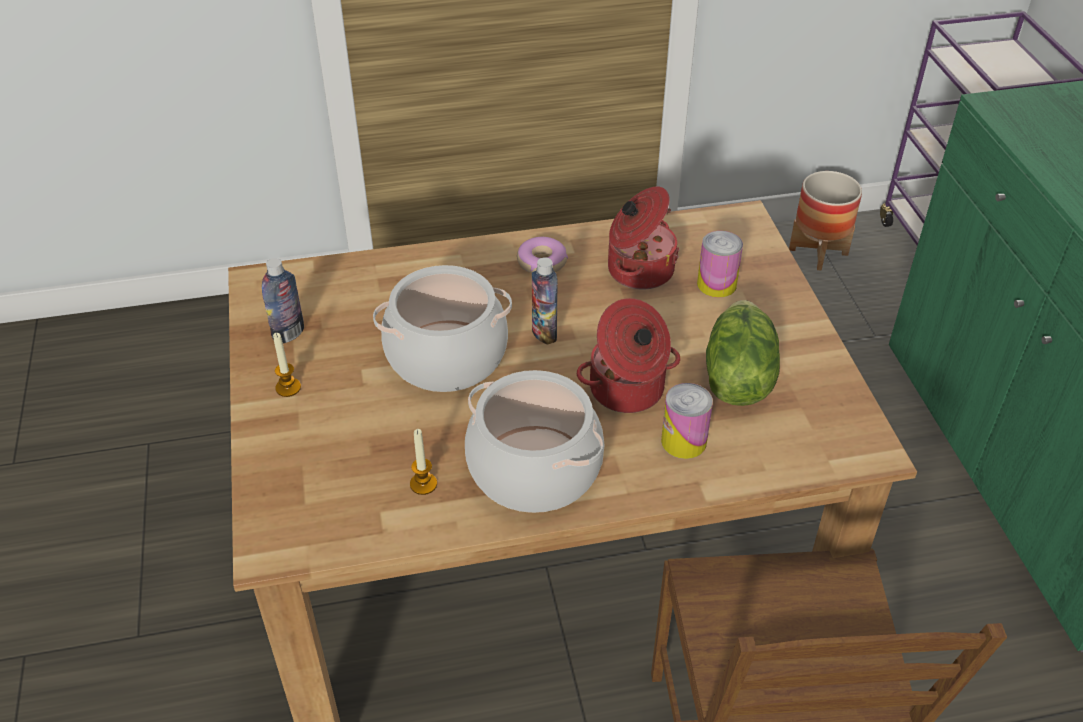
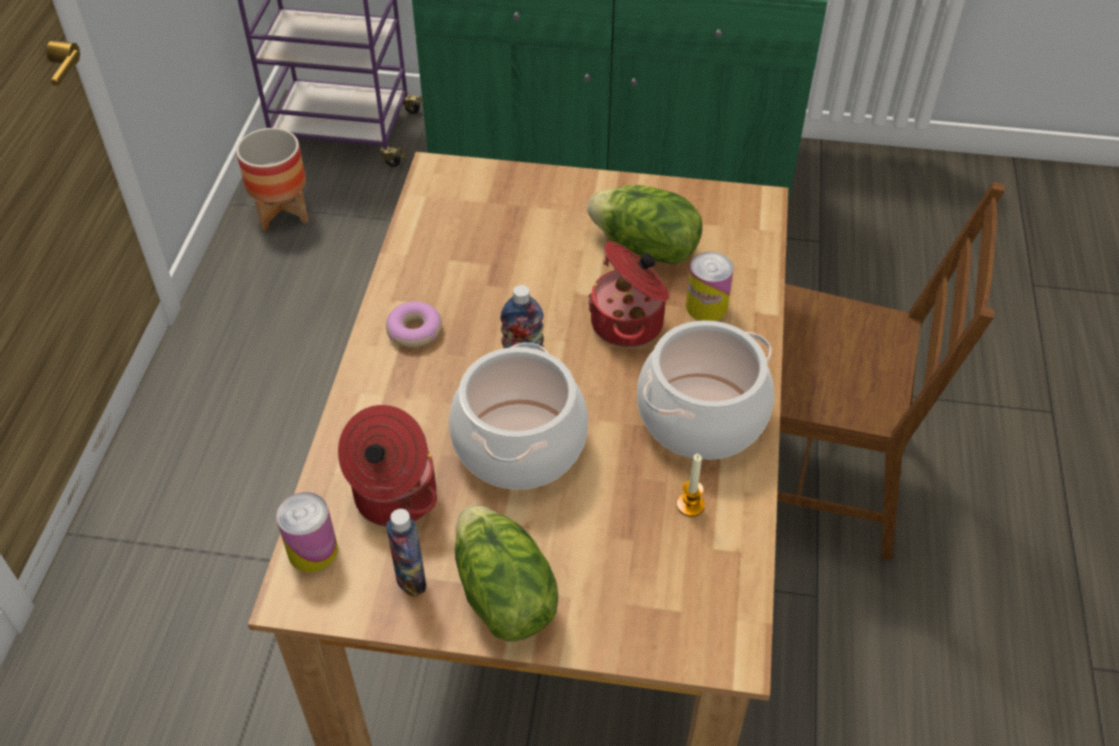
camera: 70 degrees left, 5 degrees up
(288, 388) = (502, 596): candle -> lettuce
(638, 269) = (467, 264): cooking pot -> cooking pot (393, 497)
(716, 284) = (518, 219): can -> can (312, 550)

